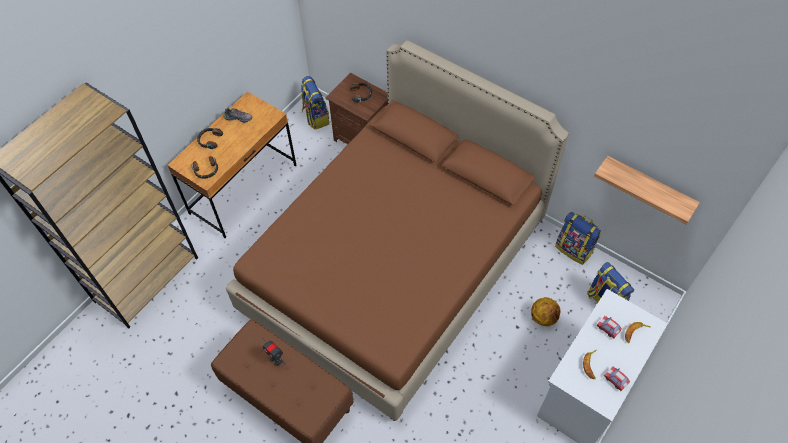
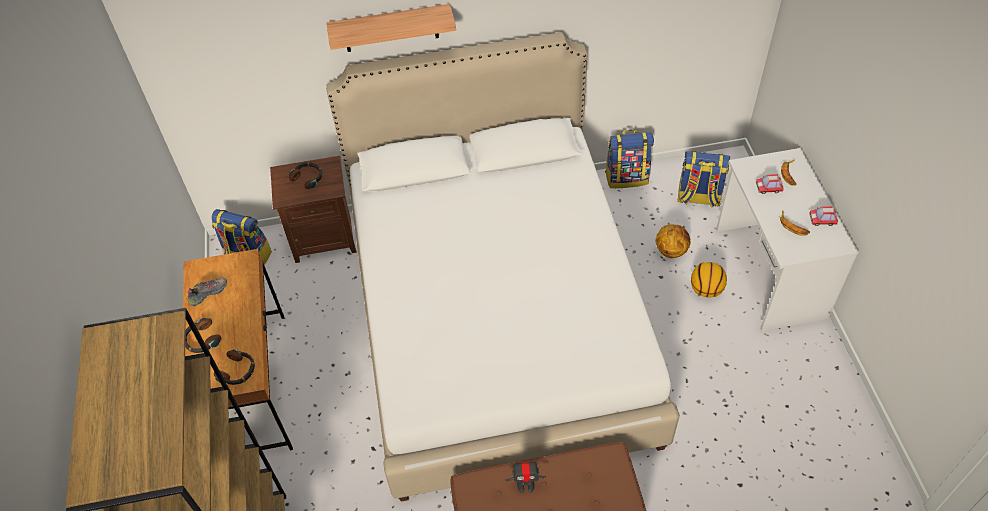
camera: 45 degrees left, 5 degrees down
(395, 265) = (497, 321): brown bed -> white bed
(534, 360) = (705, 290): none -> basketball
(648, 187) = (682, 47): shelf -> shelf (391, 28)

